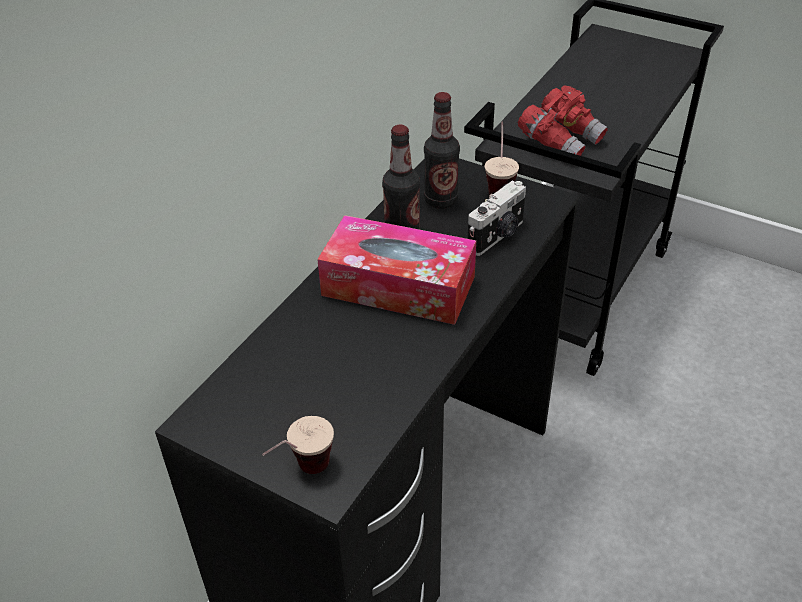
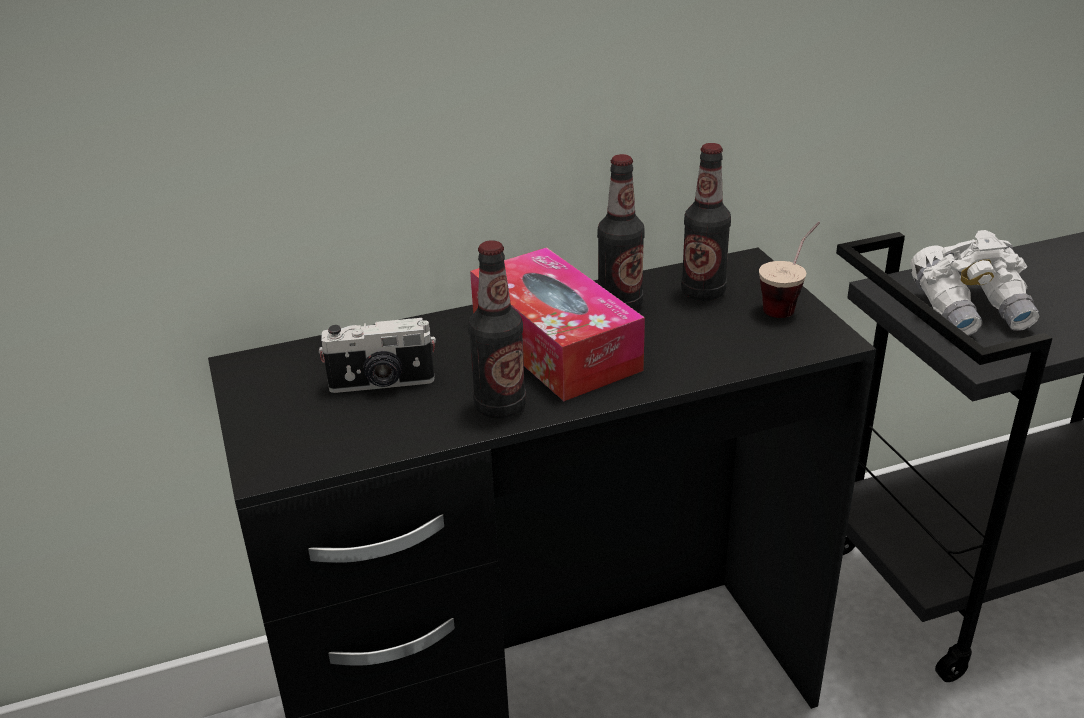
camera: 40 degrees right, 10 degrees down
(301, 474) = (262, 447): cup -> none
(421, 350) = (500, 406): none -> bottle
(497, 236) = (720, 347): camera -> camera (382, 384)
(561, 141) = (970, 311): red binoculars -> white binoculars

